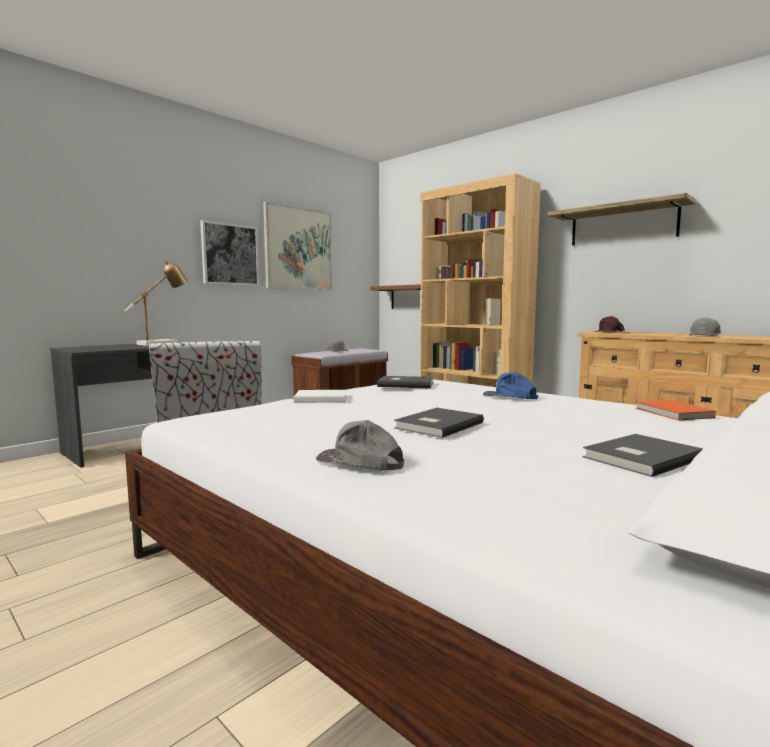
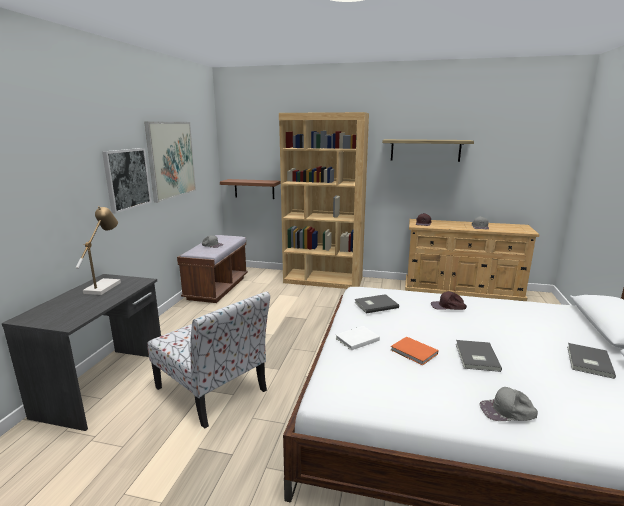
camera: 30 degrees left, 10 degrees up
(510, 396) = (448, 306): blue cap -> brown cap
(674, 413) = (537, 308): orange book -> orange book (414, 352)

